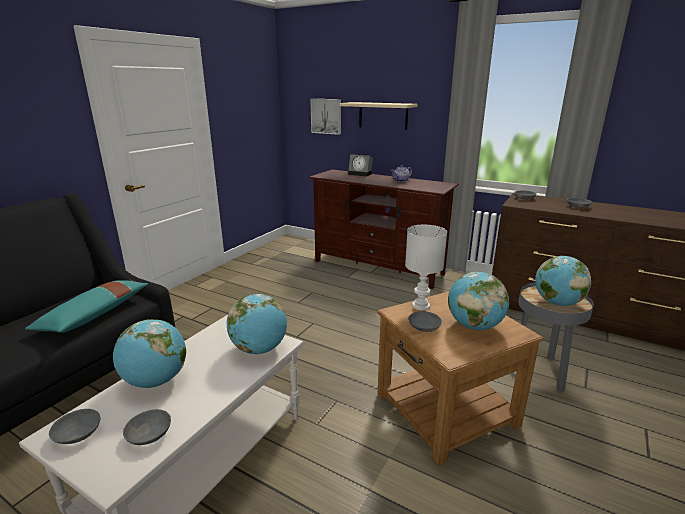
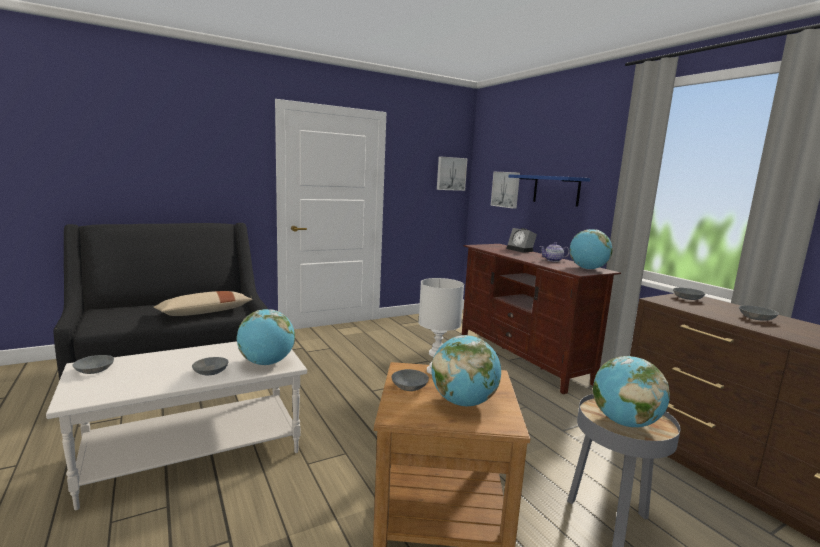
camera: 30 degrees right, 10 degrees down
(94, 315) = (205, 312): turquoise pillow -> beige pillow
(149, 434) = (125, 385): grey bowl -> grey bowl (211, 372)
(156, 381) = (175, 358): globe -> globe (588, 269)
(264, 103) = (451, 173): none -> picture
(383, 115) = (556, 190): beige shelf -> blue shelf

